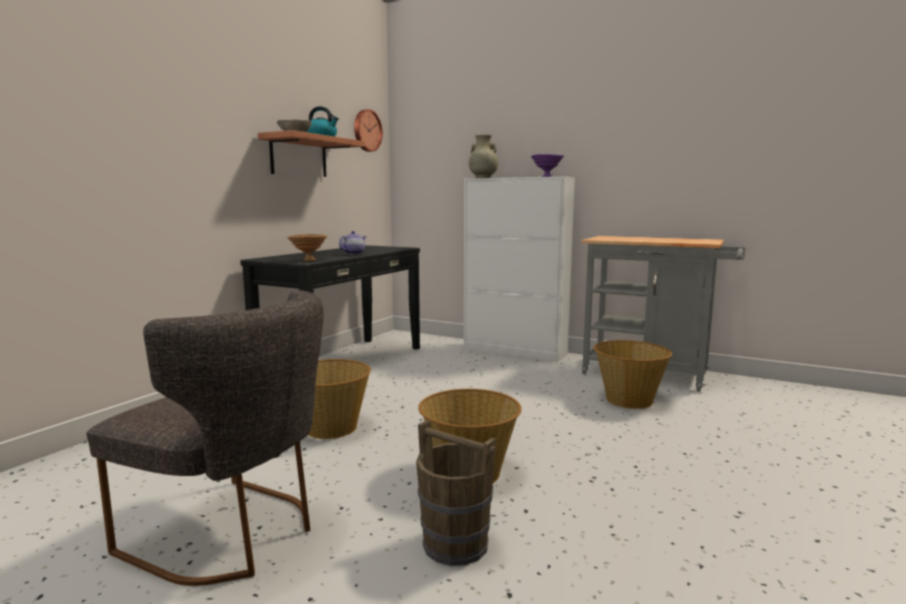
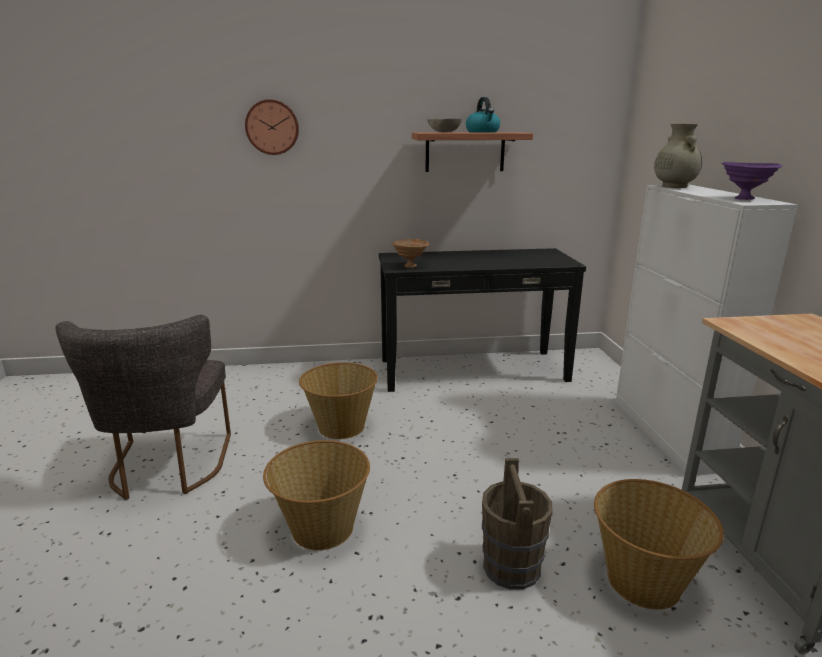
camera: 55 degrees right, 10 degrees up
(353, 253) = (480, 263): teapot -> none
(366, 130) = (582, 110): wall clock -> wall clock (272, 127)
(455, 544) = (200, 569): brown bucket -> brown bucket (511, 567)

